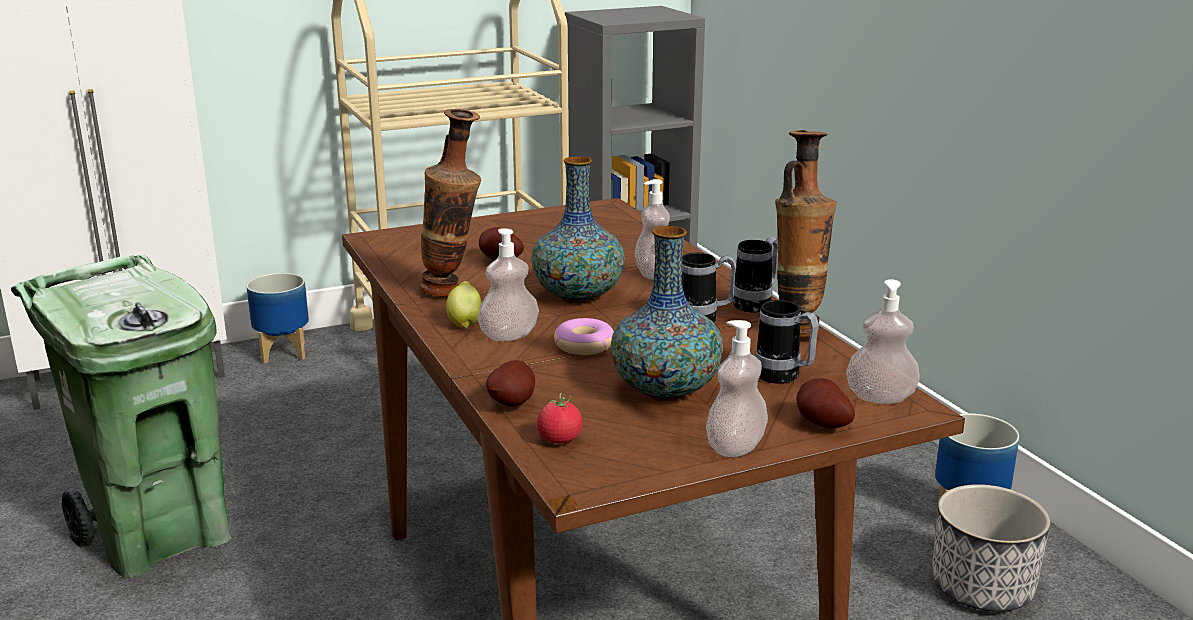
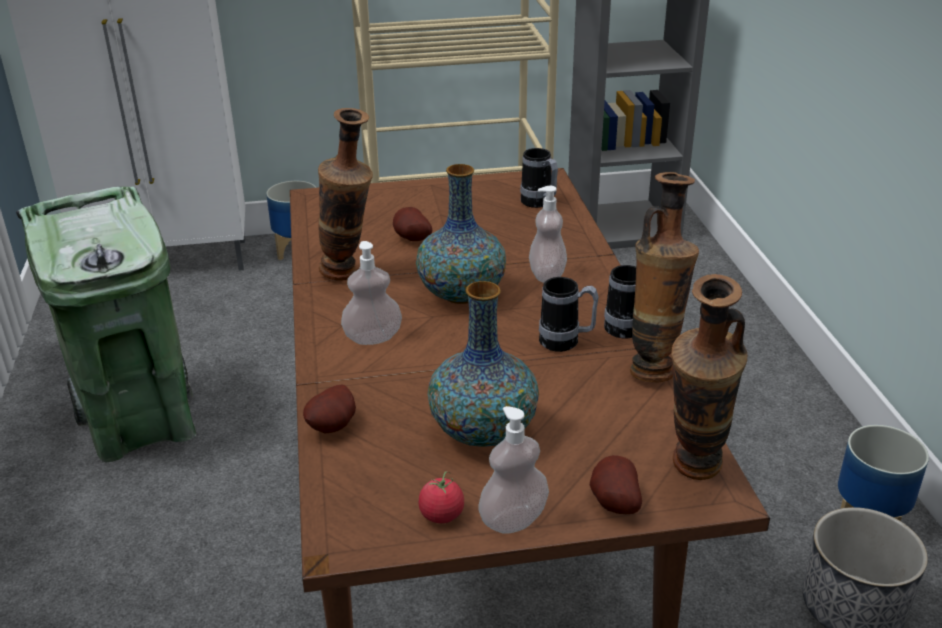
camera: 15 degrees right, 10 degrees up
(465, 323) = (341, 315): lemon -> none
(559, 439) = (353, 480): tomato -> tomato (441, 515)
(584, 345) = (435, 360): donut -> none
(784, 377) = (608, 432): mug -> mug (539, 204)
(880, 397) = (692, 475): soap dispenser -> vase

